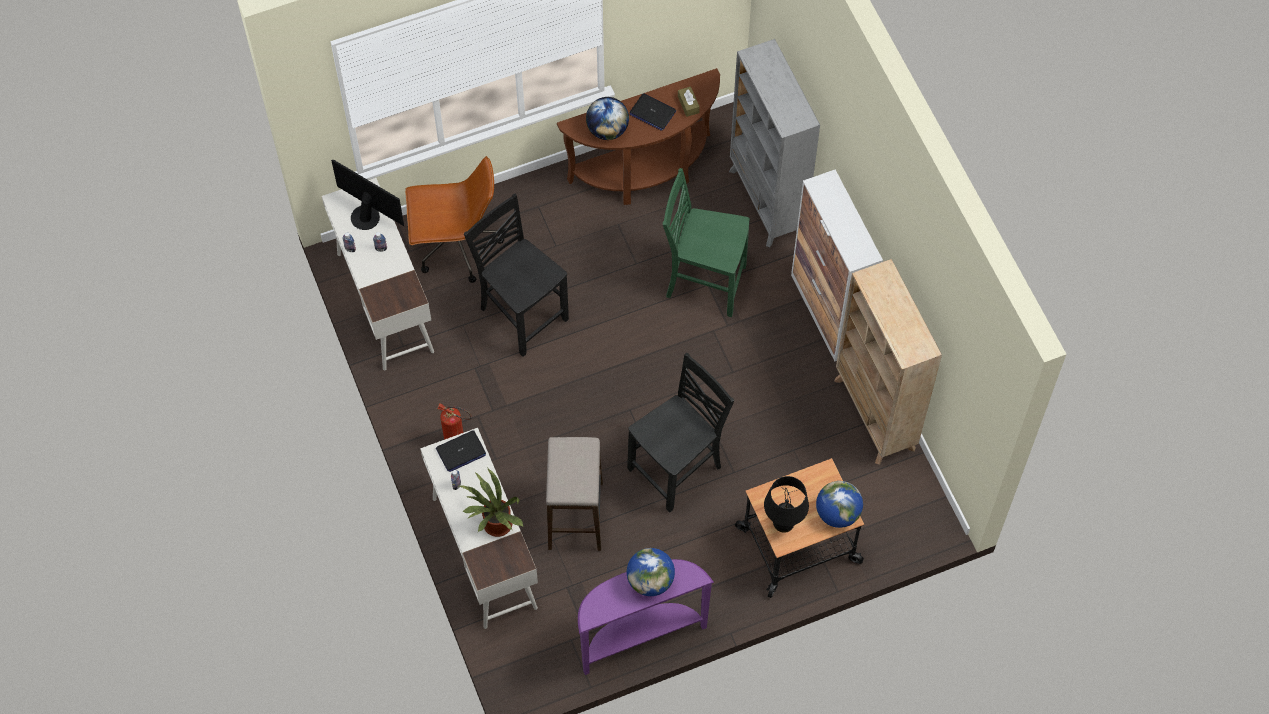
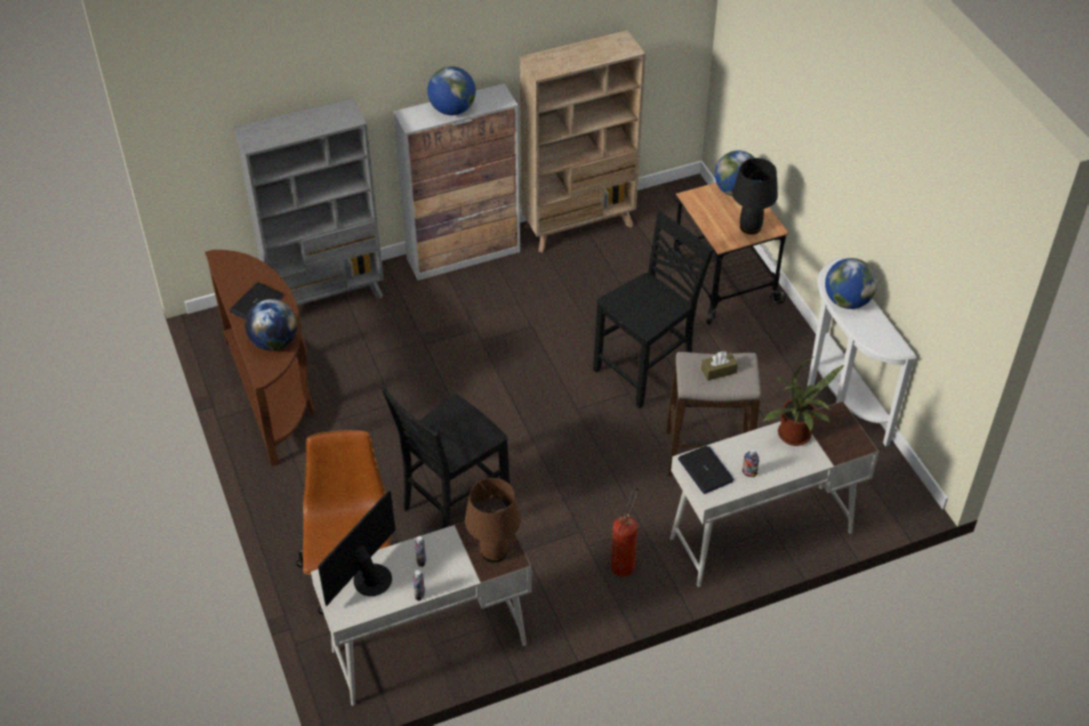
camera: 90 degrees left, 15 degrees down
(387, 297) = (494, 551): none -> brown table lamp
(639, 636) = (839, 401): purple console table -> white console table
(677, 469) = (646, 370): black chair -> black chair turned 90 degrees clockwise
(688, 104) = (250, 274): brown tissue box -> brown tissue box (718, 371)
(704, 282) = (421, 347): green chair -> none
(838, 217) = (452, 110): none -> globe

